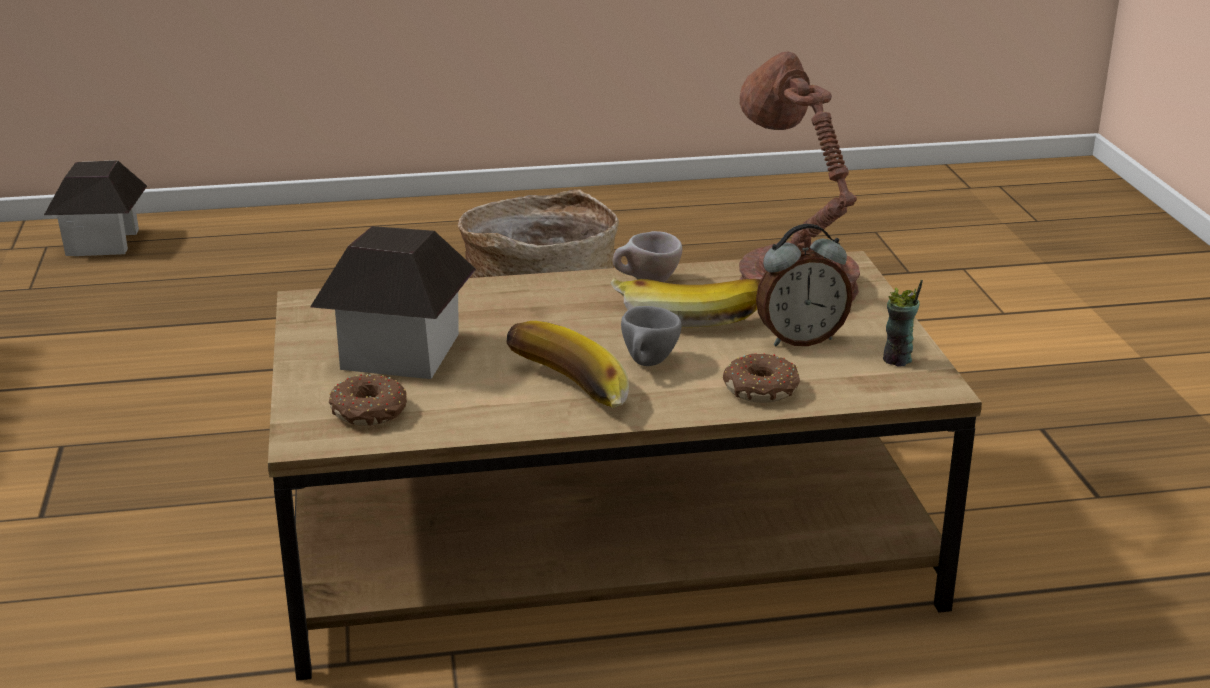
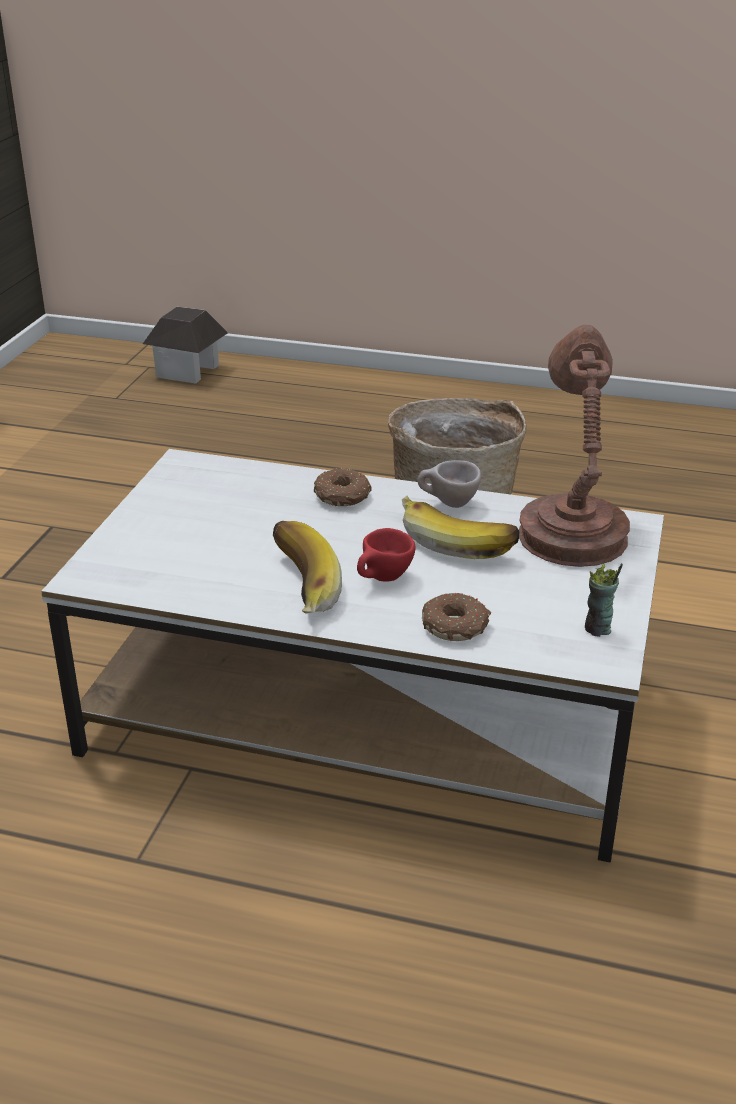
camera: 25 degrees right, 5 degrees up
(370, 412) = (143, 567): donut -> donut (342, 496)
(399, 351) = (208, 520): toy house -> none
(609, 541) = (372, 711): brown coffee table -> white coffee table
(648, 365) = (383, 580): grey cup -> red cup
(800, 339) = (529, 587): alarm clock -> none

